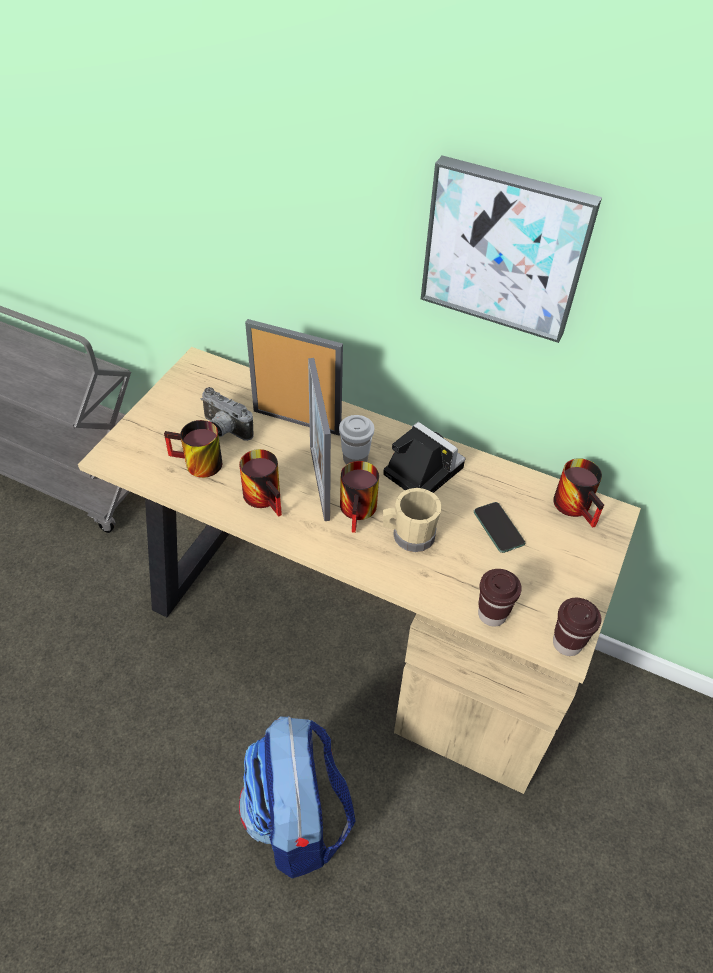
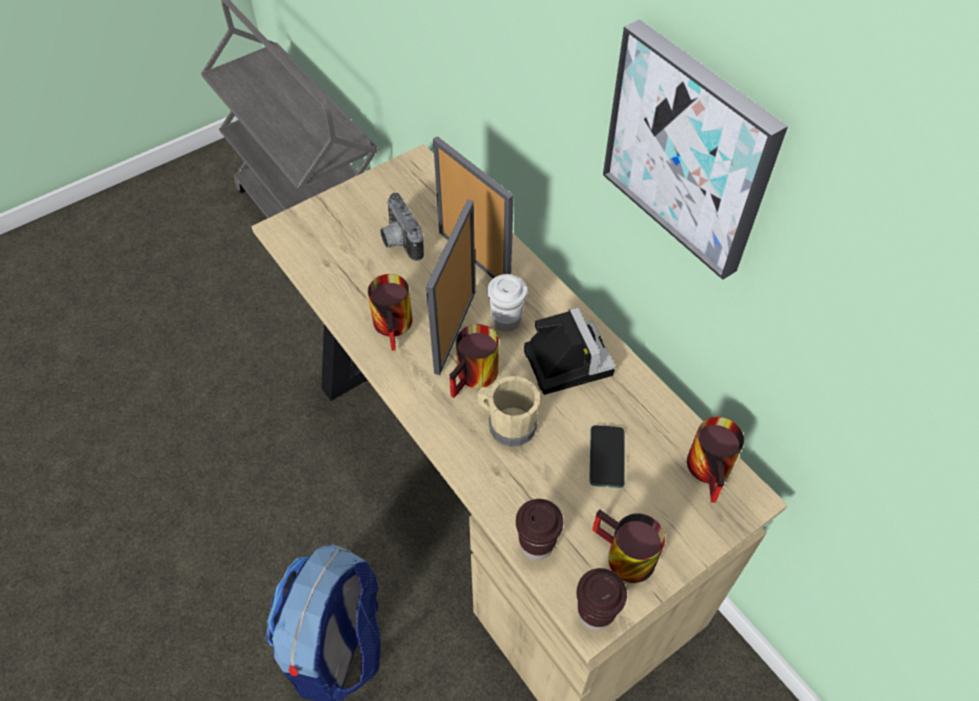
camera: 30 degrees right, 5 degrees up
(196, 465) = (352, 267): mug -> mug (621, 557)

